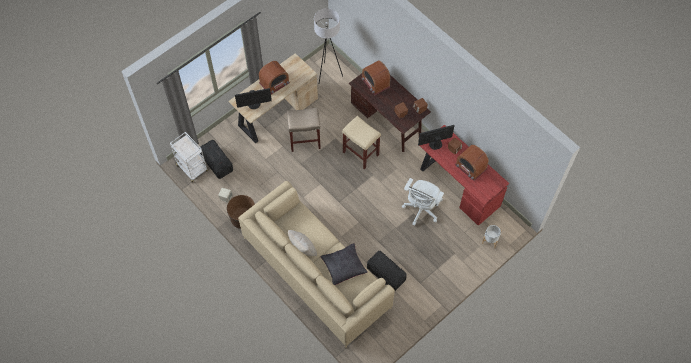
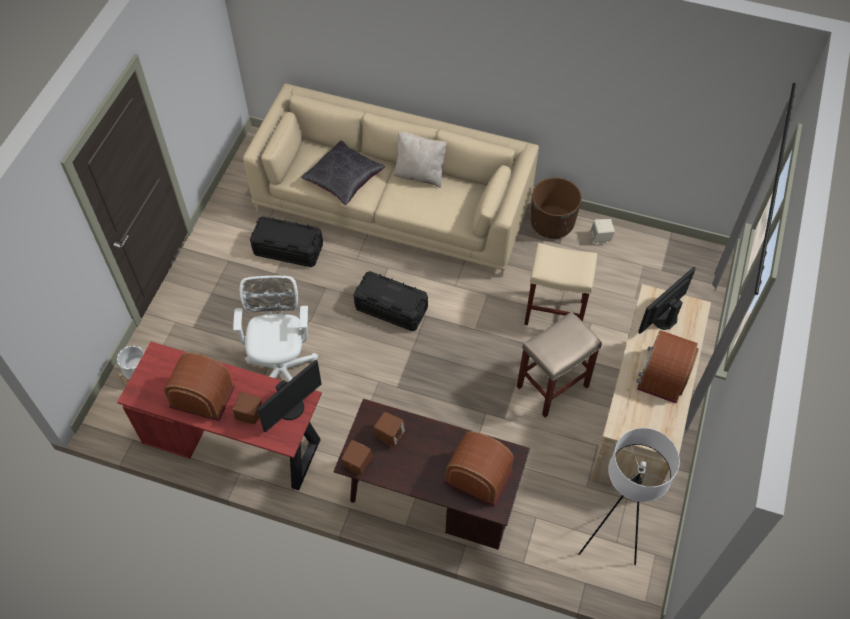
camera: 150 degrees right, 5 degrees down
(192, 168) = (687, 254): white cart -> none
(217, 163) = (660, 280): black storage box -> black storage box (391, 308)
(360, 153) = (442, 413): beige stool -> beige stool (555, 312)

